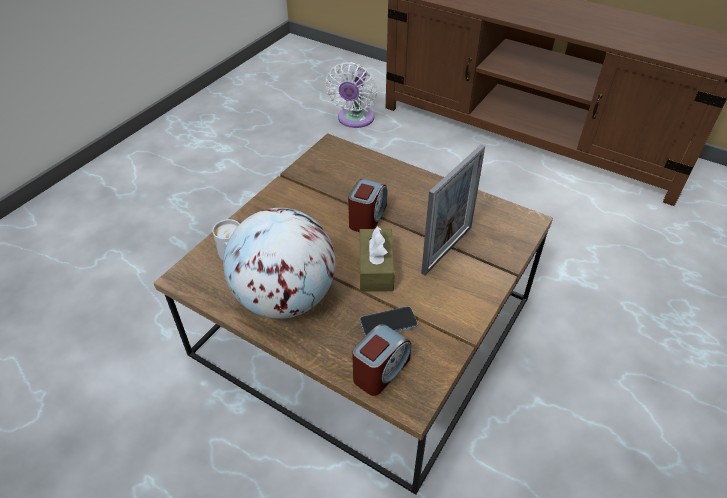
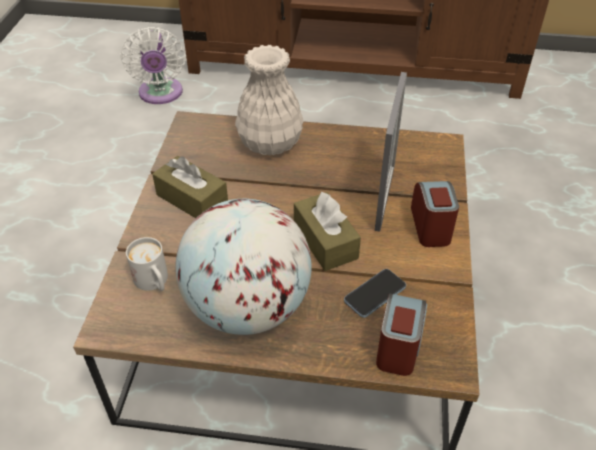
camera: 25 degrees left, 0 degrees up
(296, 204) = (192, 199): none -> brown tissue box
(367, 217) = (281, 190): alarm clock -> alarm clock (431, 226)
(382, 178) = (270, 143): none -> white vase

